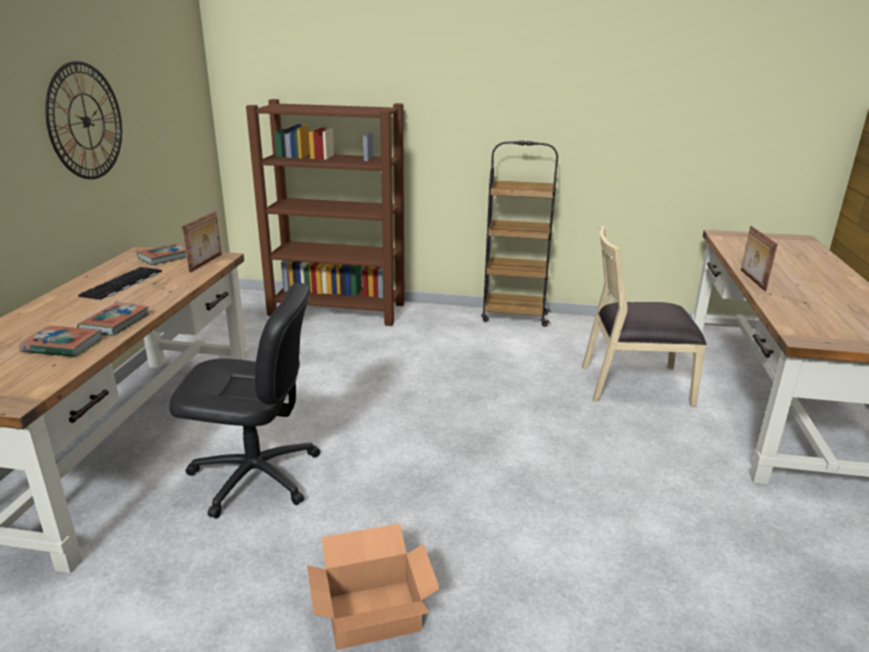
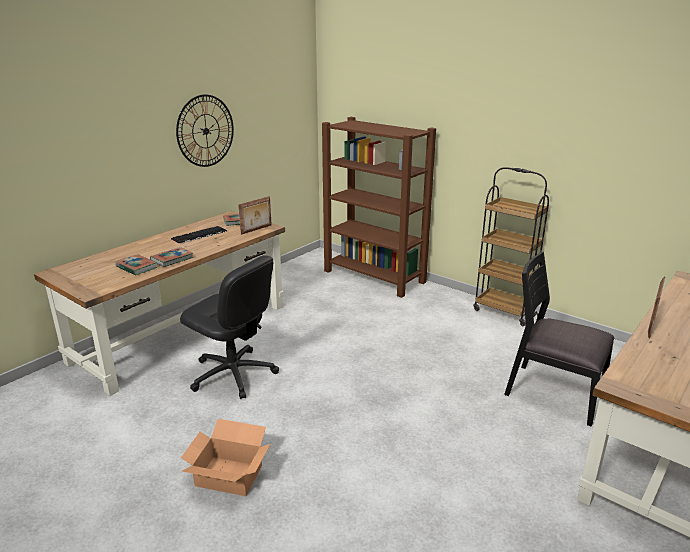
camera: 30 degrees right, 0 degrees up
(634, 384) = (554, 392): beige chair -> black chair

